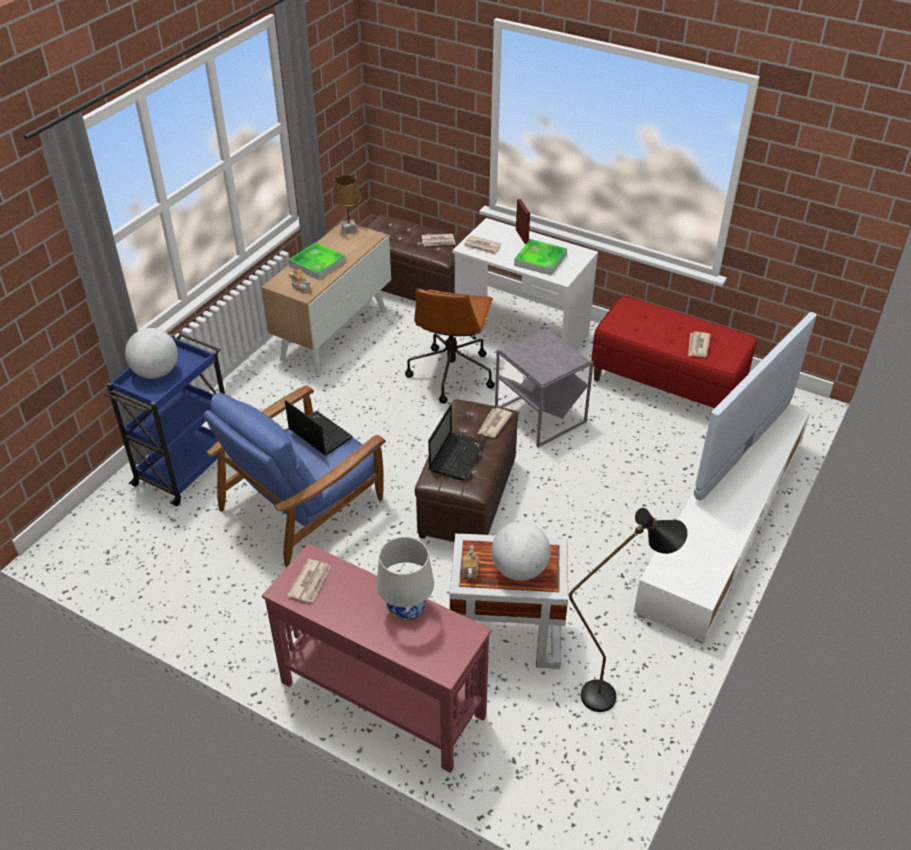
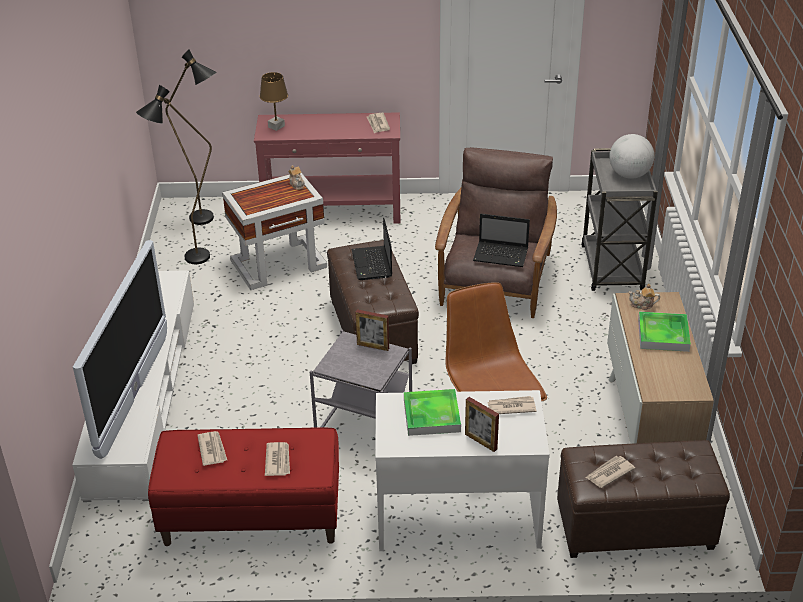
camera: 150 degrees right, 5 degrees down
(186, 466) = (612, 269): blue cart -> grey cart
(303, 503) = (495, 281): blue armchair -> brown armchair
(349, 229) = (690, 389): brown table lamp -> brown table lamp (276, 126)
(406, 609) = (310, 132): white table lamp -> none
(493, 424) = (363, 297): newspaper -> newspaper (278, 460)
(519, 569) = (264, 195): globe -> none
(527, 362) = (373, 346): none -> picture frame
(552, 767) = (209, 220): none -> black floor lamp

